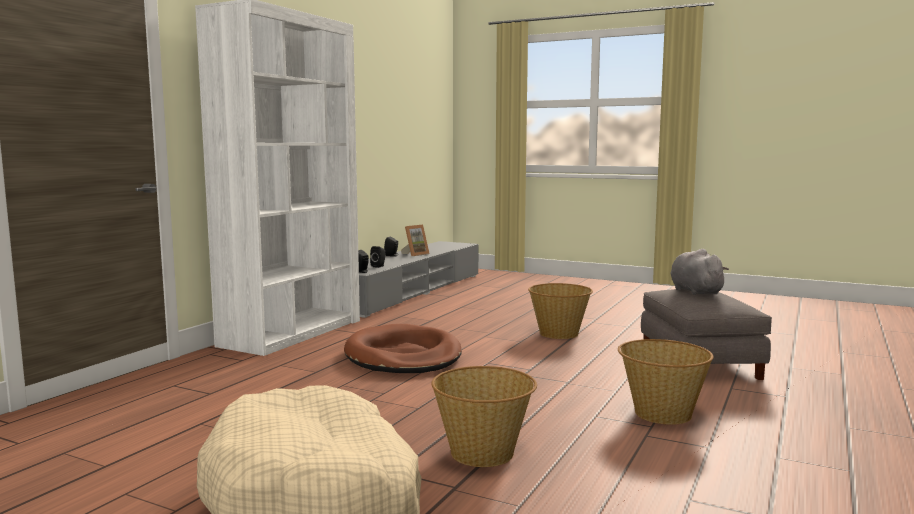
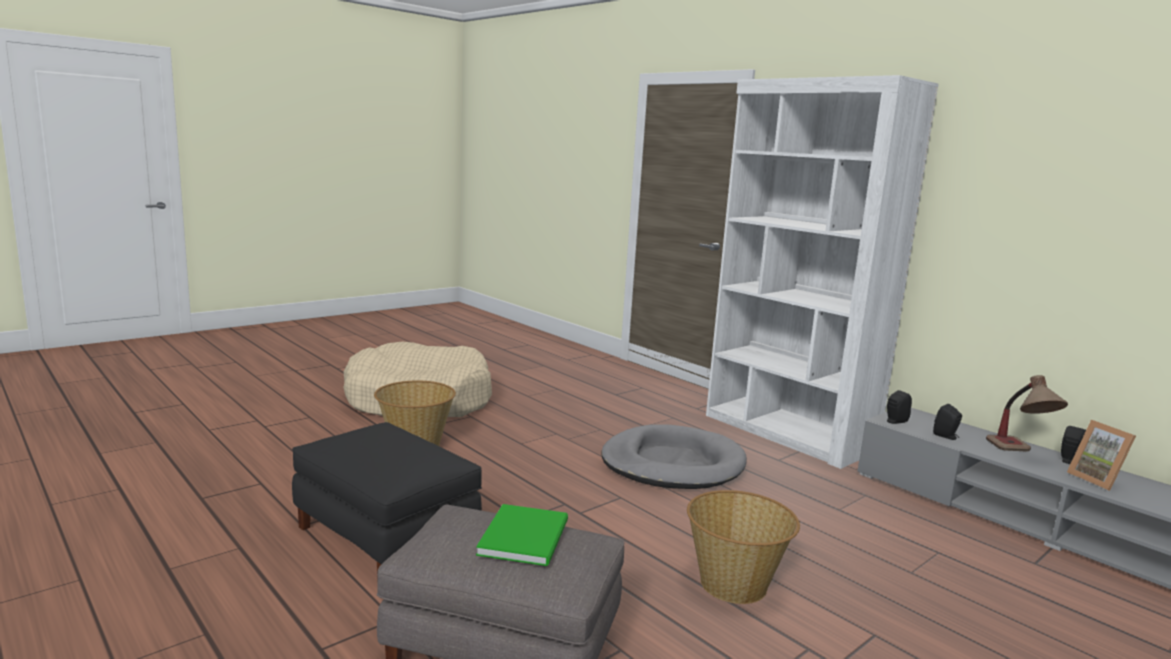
camera: 110 degrees right, 5 degrees up
(390, 259) = (1019, 453): none -> table lamp
(403, 356) = (672, 464): brown dog bed -> grey dog bed
(661, 413) = (387, 535): basket -> black ottoman
(694, 291) = (527, 536): grey plush toy -> green book

